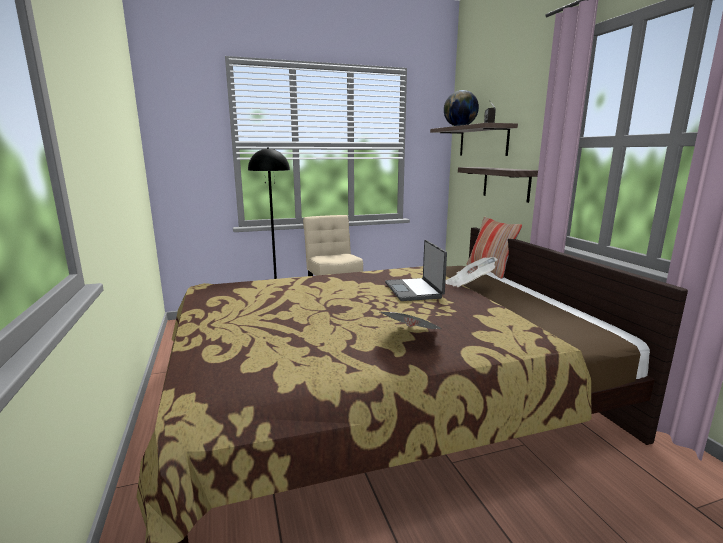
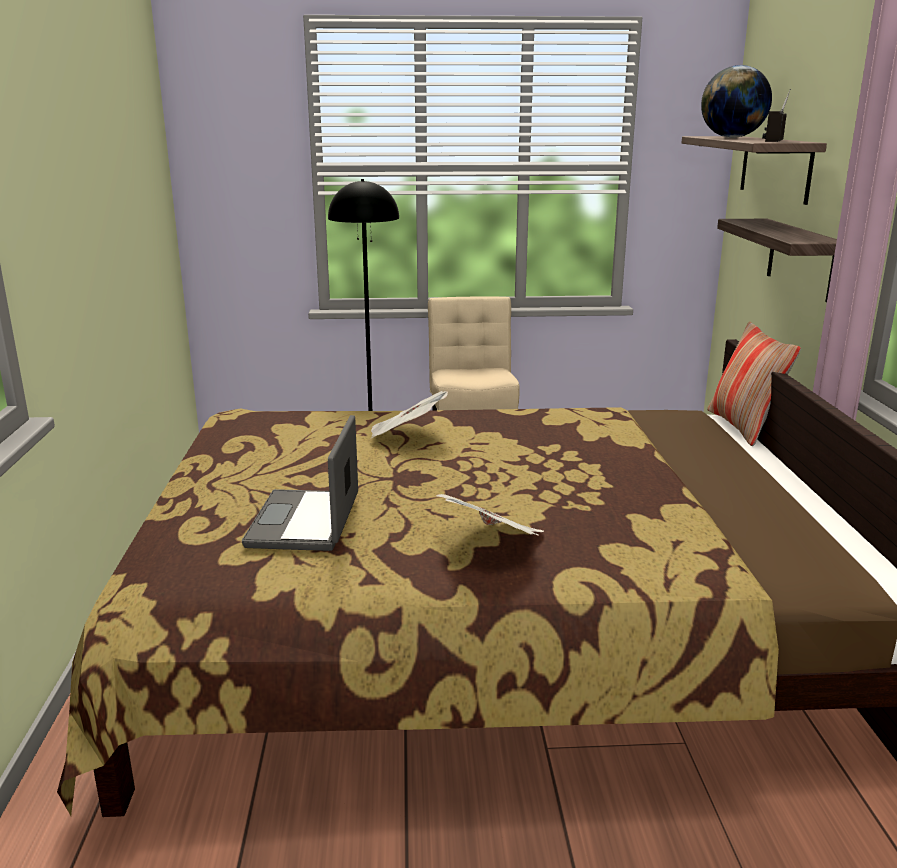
camera: 15 degrees right, 5 degrees up
(414, 290) = (561, 456): laptop -> laptop (306, 522)
(469, 284) = (669, 454): newspaper -> newspaper (406, 435)

